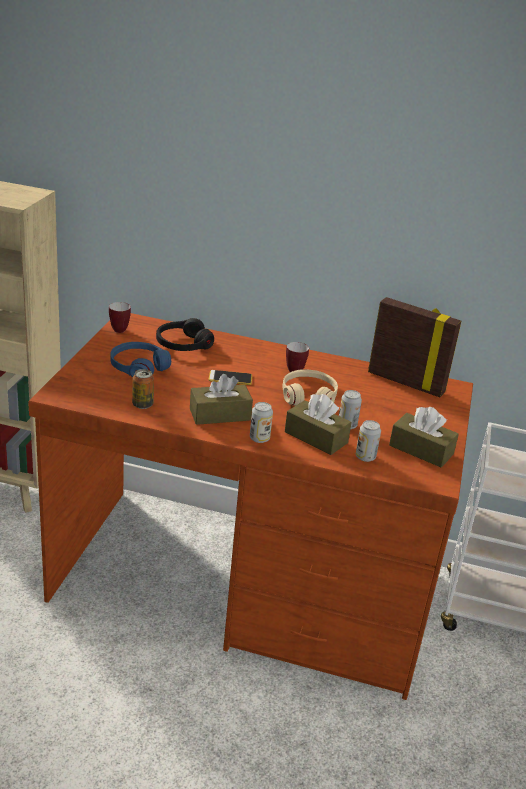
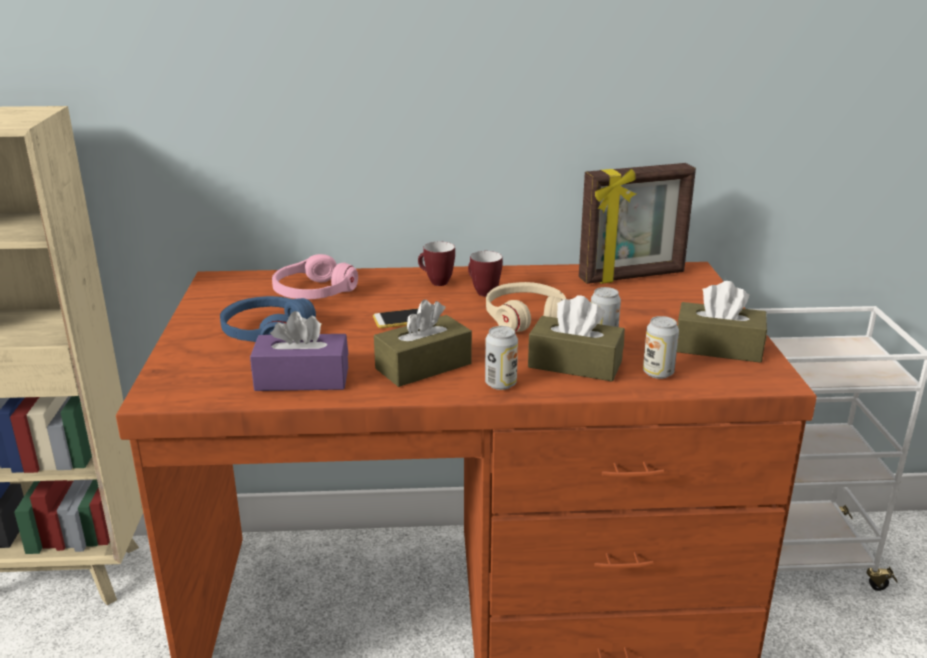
camera: 15 degrees left, 5 degrees down
(117, 329) = (208, 293): mug -> mug (435, 282)
(142, 404) = (302, 379): can -> purple tissue box
(183, 344) = (313, 292): black headphones -> pink headphones
(406, 382) = (632, 276): picture frame -> picture frame turned 150 degrees clockwise

